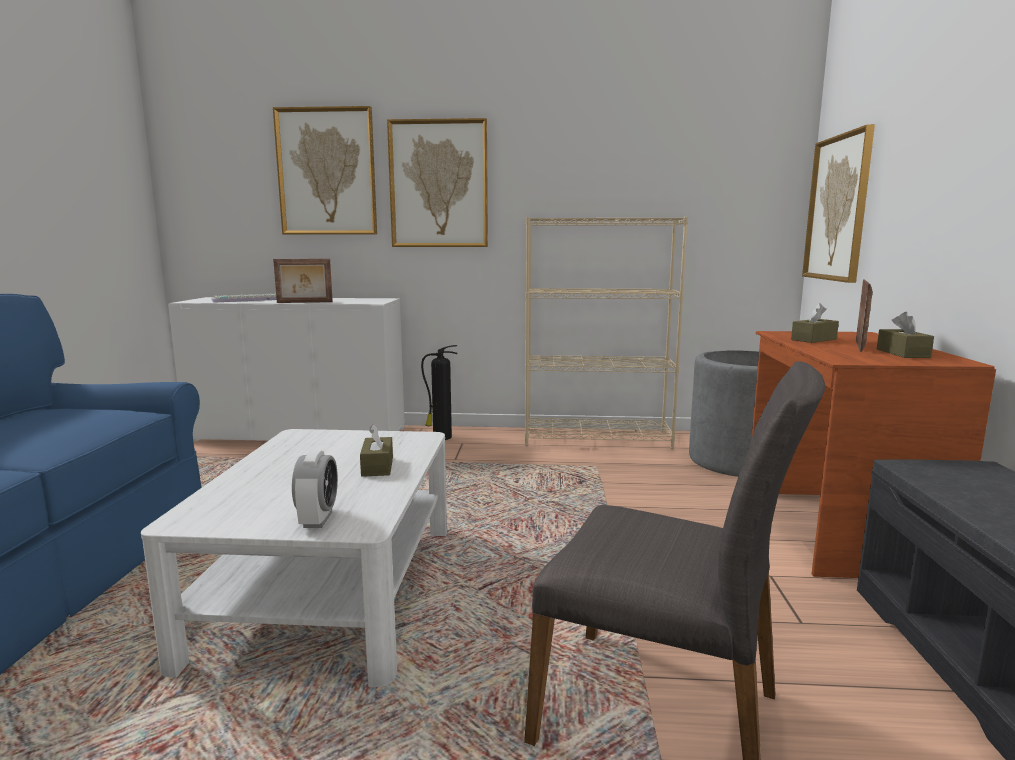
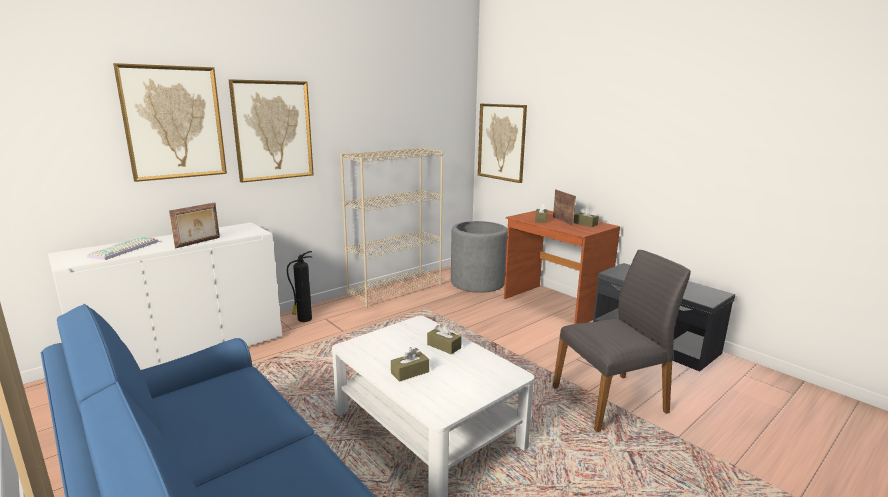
camera: 45 degrees left, 5 degrees up
(275, 474) = (410, 372): none -> brown tissue box
(318, 519) = (491, 381): alarm clock -> none

